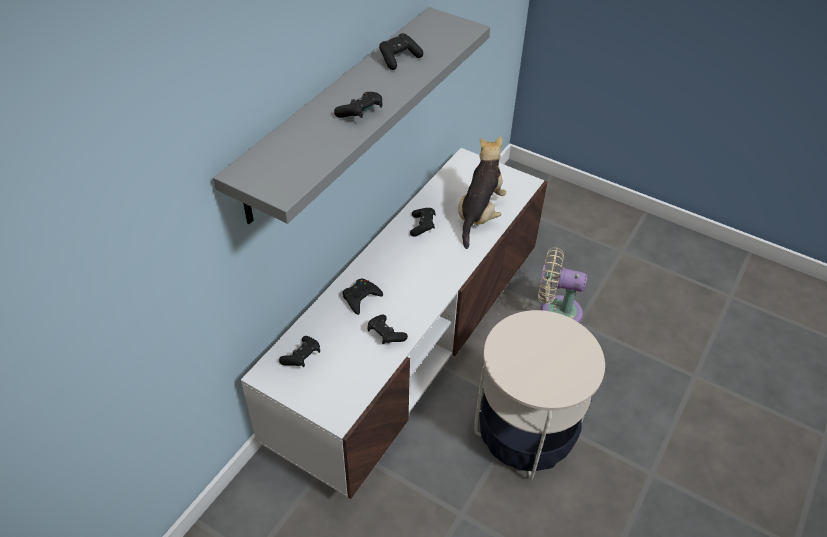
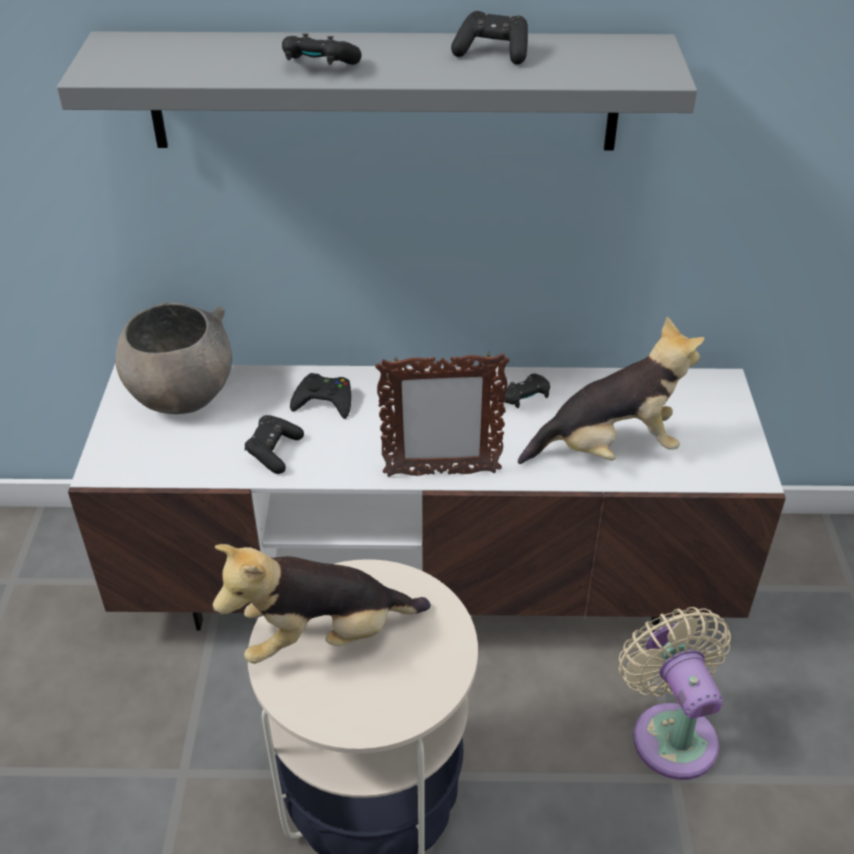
camera: 60 degrees right, 5 degrees down
(302, 357) = (181, 396): black game controller -> grey bowl
(452, 278) = (441, 473): none -> picture frame
(530, 368) = (323, 637): none -> plush toy

